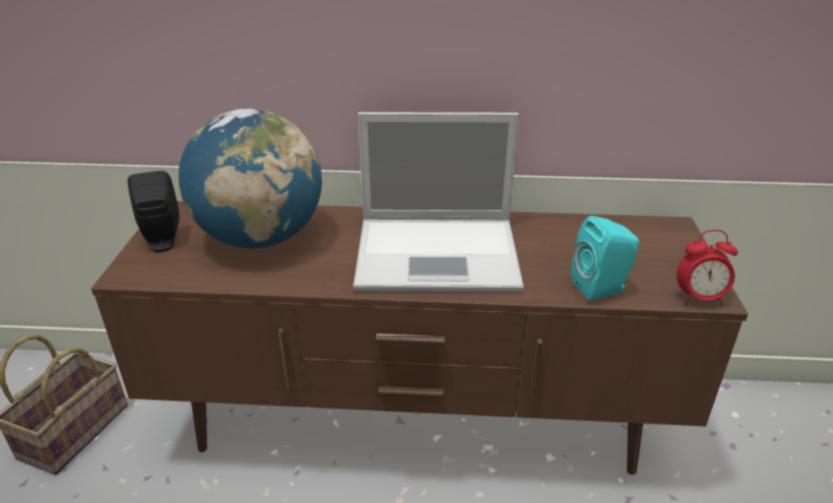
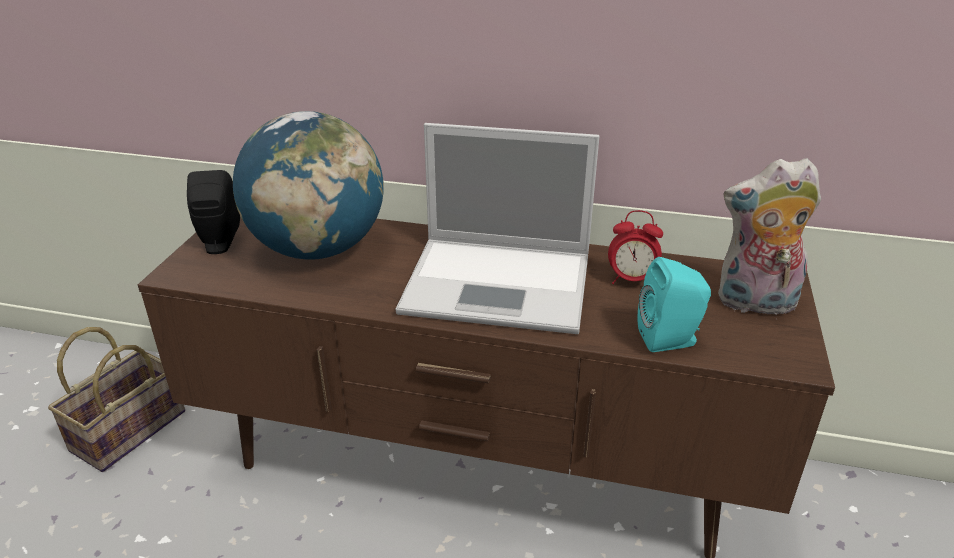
camera: 10 degrees right, 0 degrees up
(660, 250) = (754, 304): none -> plush toy
(699, 299) = (781, 364): alarm clock -> alarm clock (631, 280)

